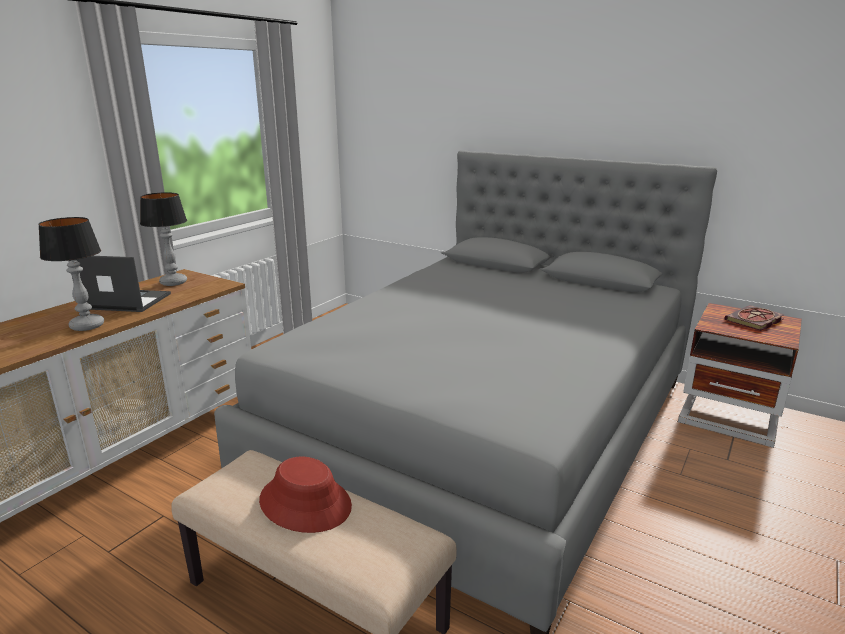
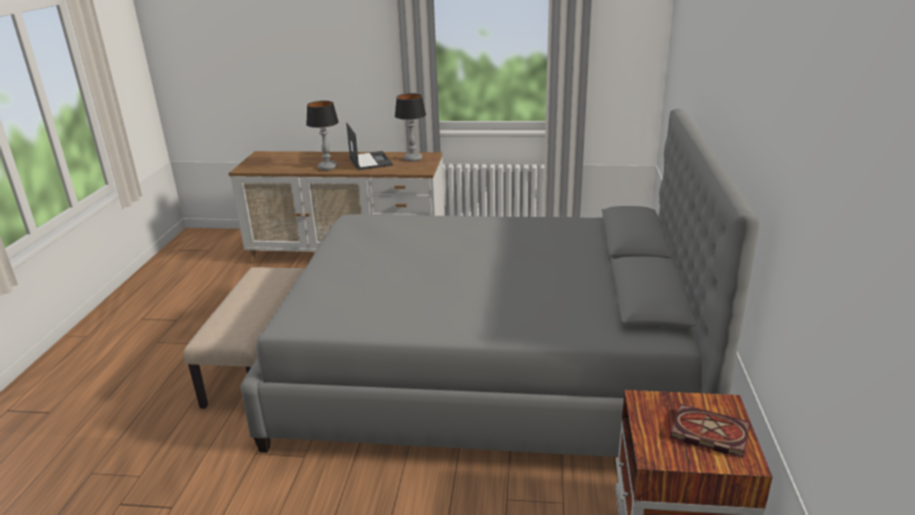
camera: 65 degrees right, 5 degrees up
(305, 503) = (254, 298): red hat -> none

